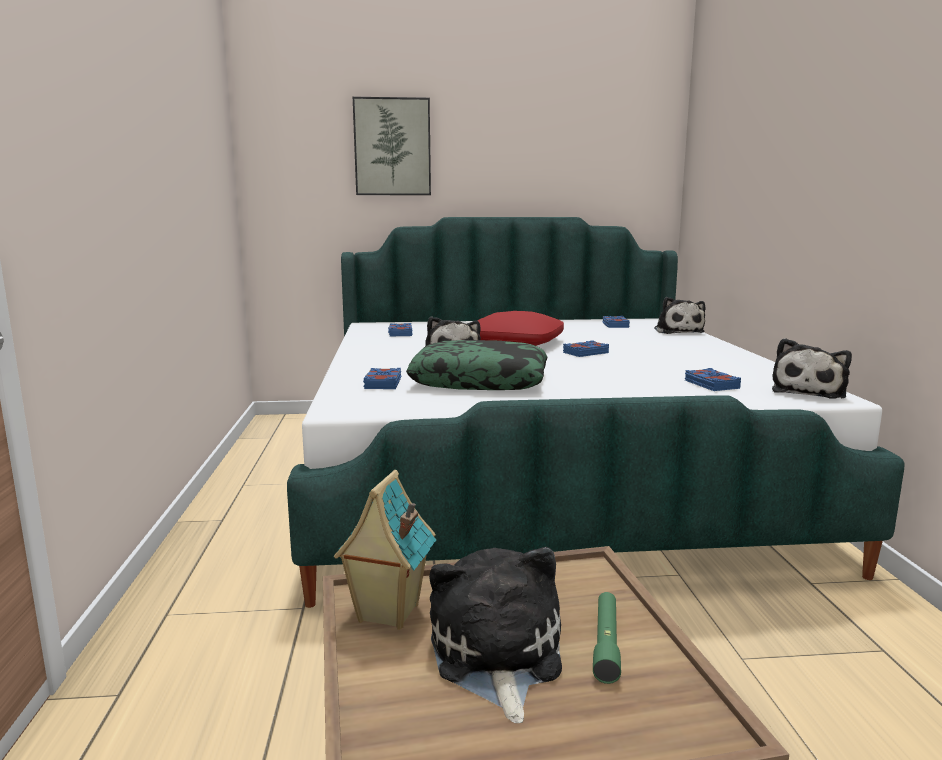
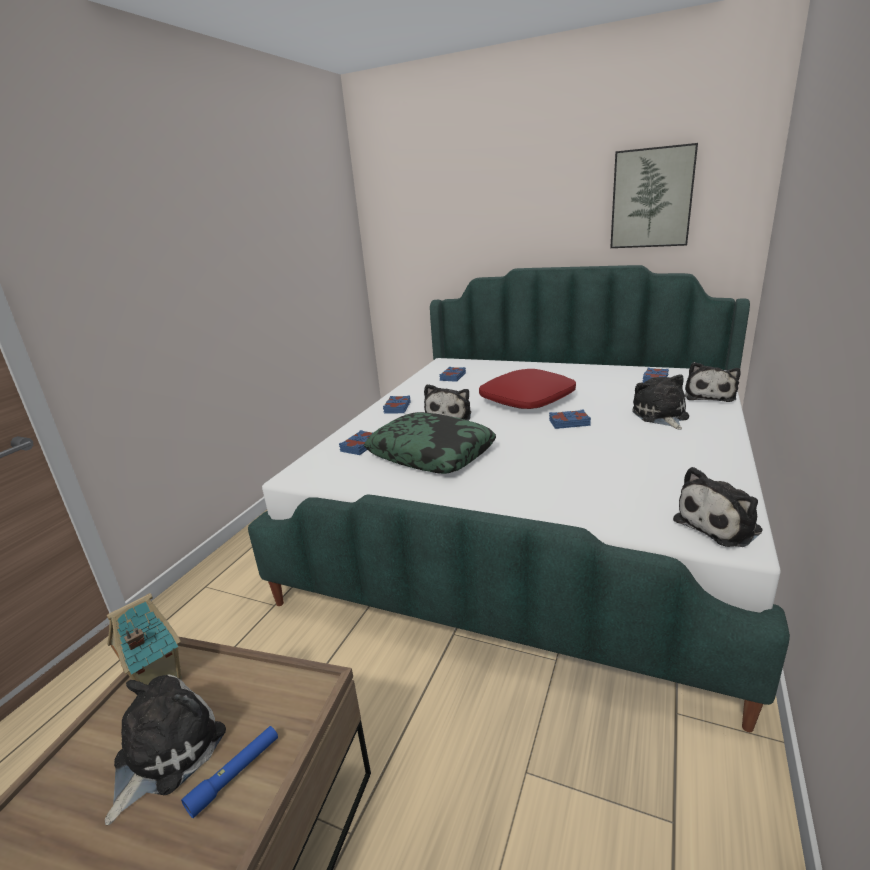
camera: 30 degrees right, 10 degrees up
(392, 147) = (473, 207): picture -> picture (651, 198)
(606, 643) = (235, 774): green flashlight -> blue flashlight
(659, 344) = (660, 416): none -> plush toy
(711, 385) = (625, 493): blue book -> blue book (397, 408)

